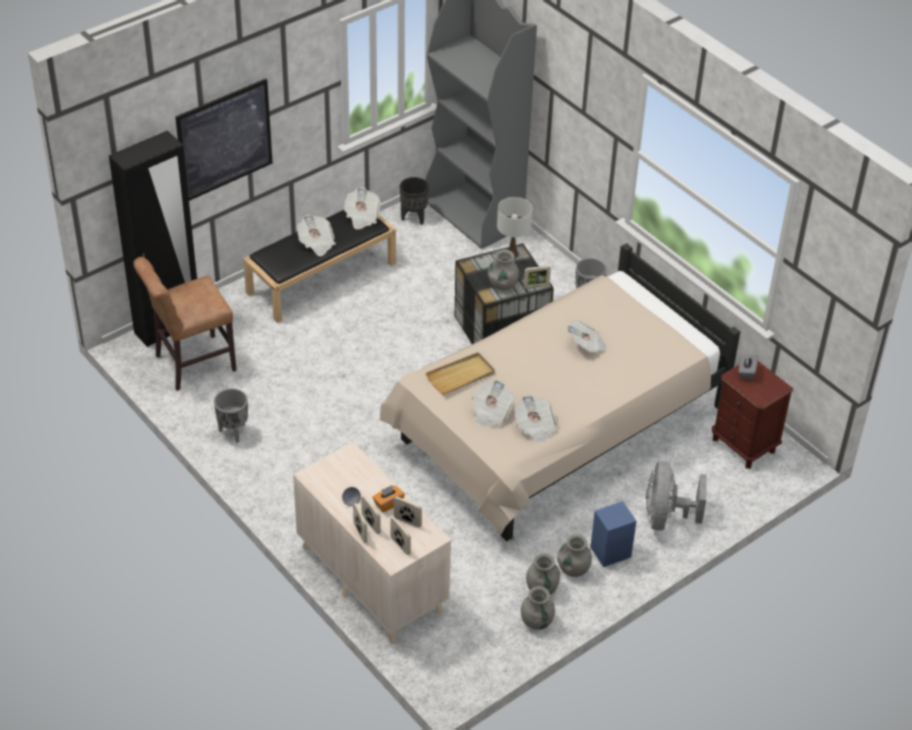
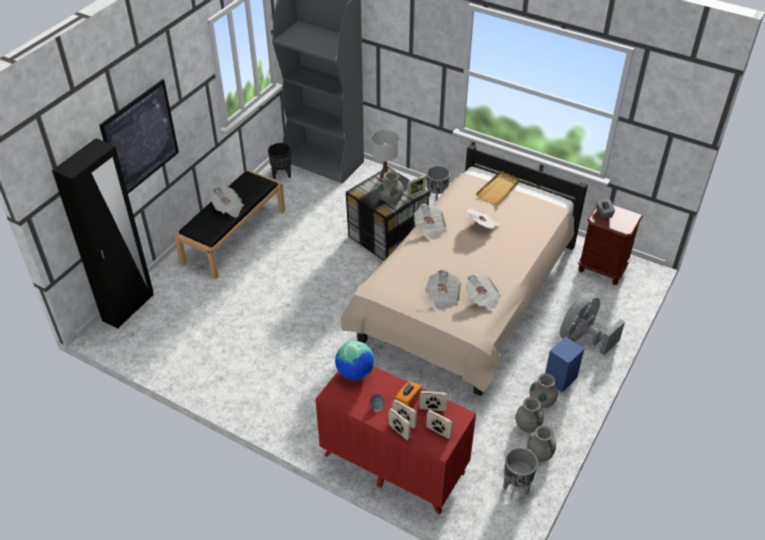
camera: 20 degrees left, 0 degrees up
(191, 364) = (161, 332): brown chair -> none
(233, 432) = (221, 377): grey planter -> grey planter (516, 485)
(347, 461) = (355, 373): none -> globe
(362, 217) = (253, 180): newspaper -> newspaper (430, 229)
(371, 578) = (393, 463): beige dresser -> red dresser
(461, 376) = (403, 275): beige tray -> beige tray (498, 189)
(666, 517) = (583, 338): grey fan -> grey fan turned 60 degrees clockwise

